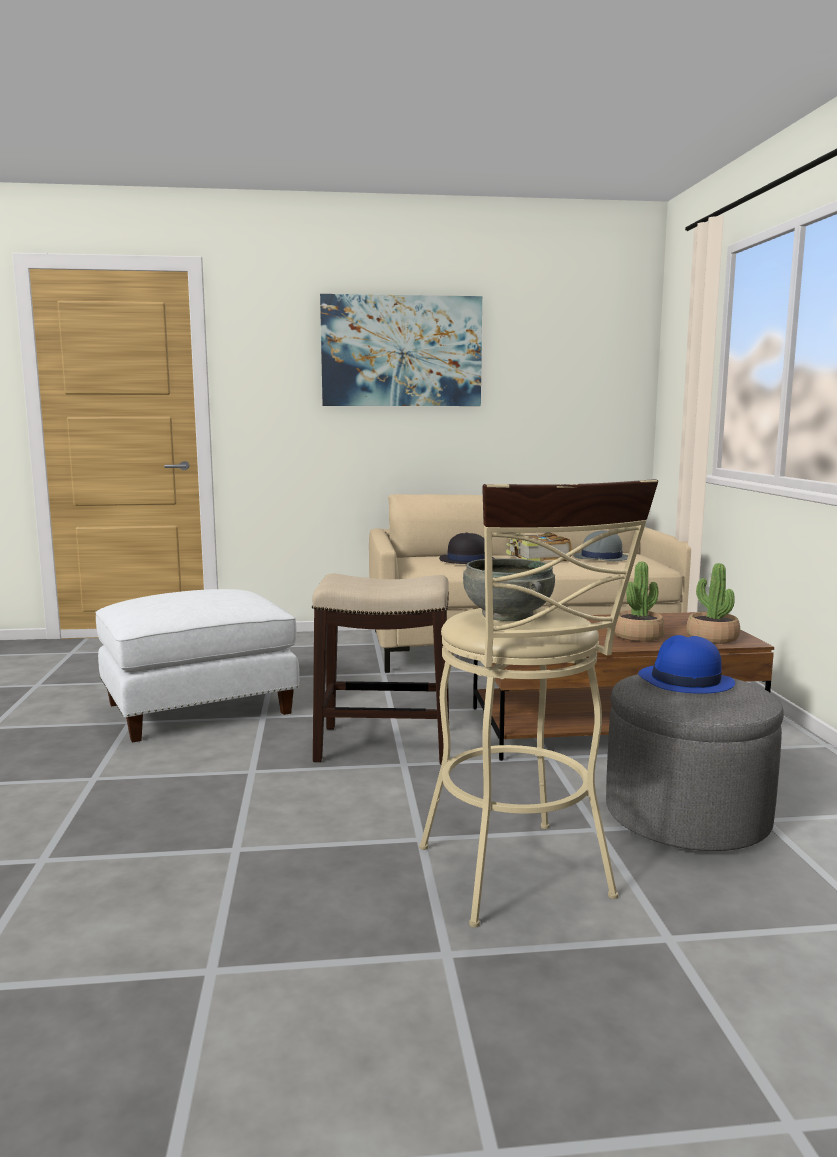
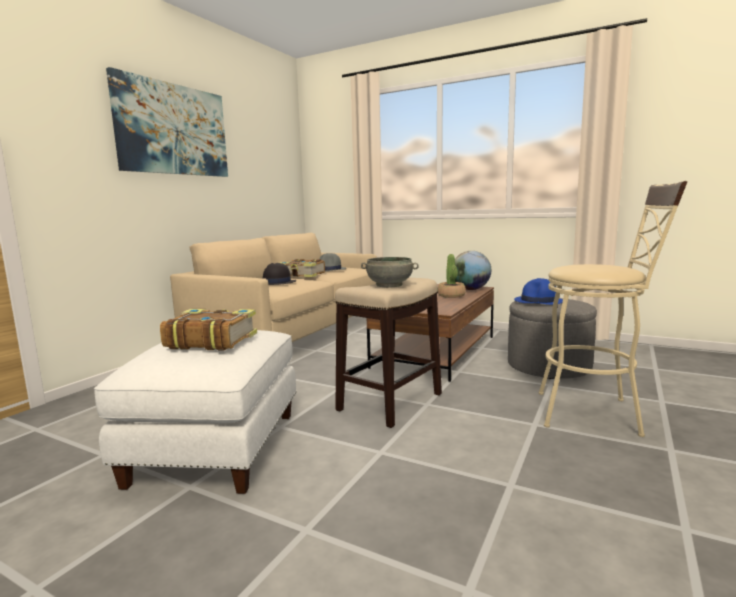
camera: 55 degrees left, 0 degrees up
(187, 597) = (211, 341): none -> book
(506, 615) = (594, 267): grey bowl -> grey bowl (389, 285)
(712, 638) = (470, 289): potted plant -> globe

